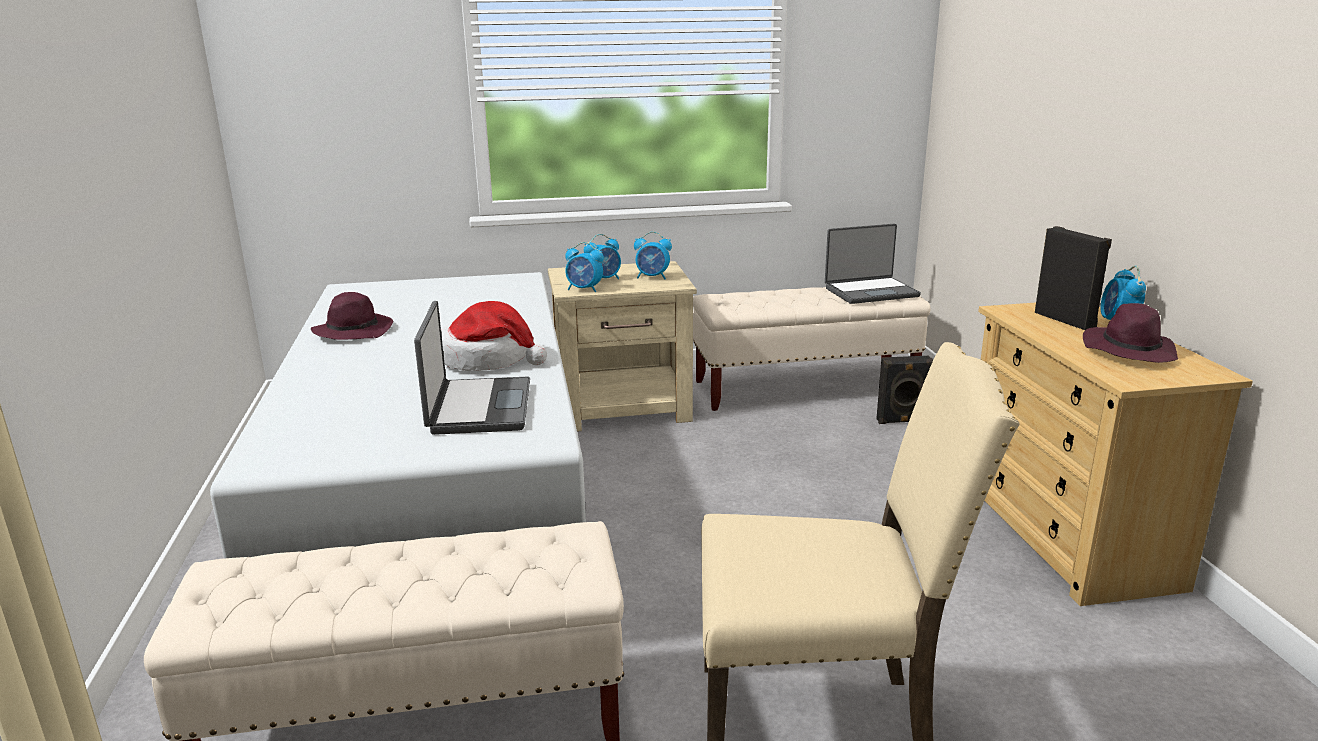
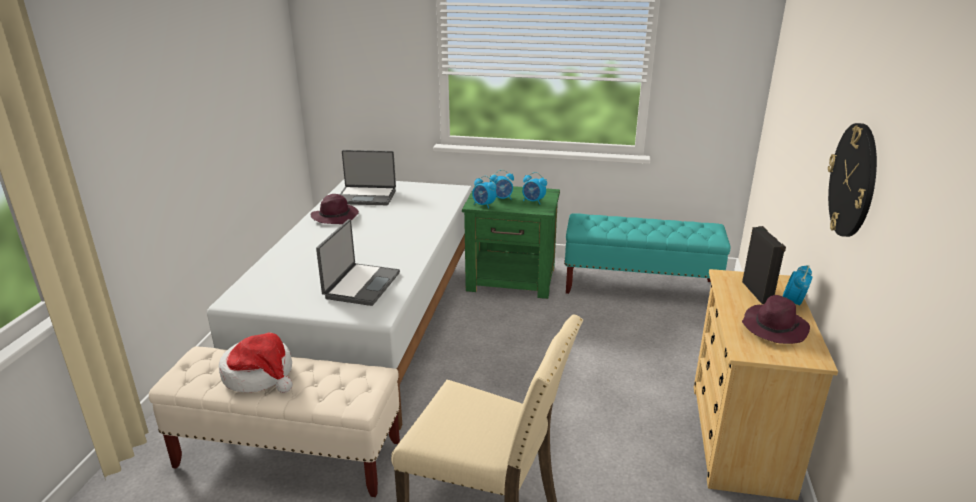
camera: 20 degrees right, 5 degrees up
(488, 359) = (391, 250): hat -> hat (260, 375)
(624, 407) = (512, 280): beige nightstand -> green nightstand
(805, 388) = (639, 287): beige bench -> turquoise bench
(870, 292) = (692, 230): laptop -> laptop (366, 196)
(901, 421) = (689, 326): black speaker -> none
(1206, 125) = (853, 180): none -> wall clock

